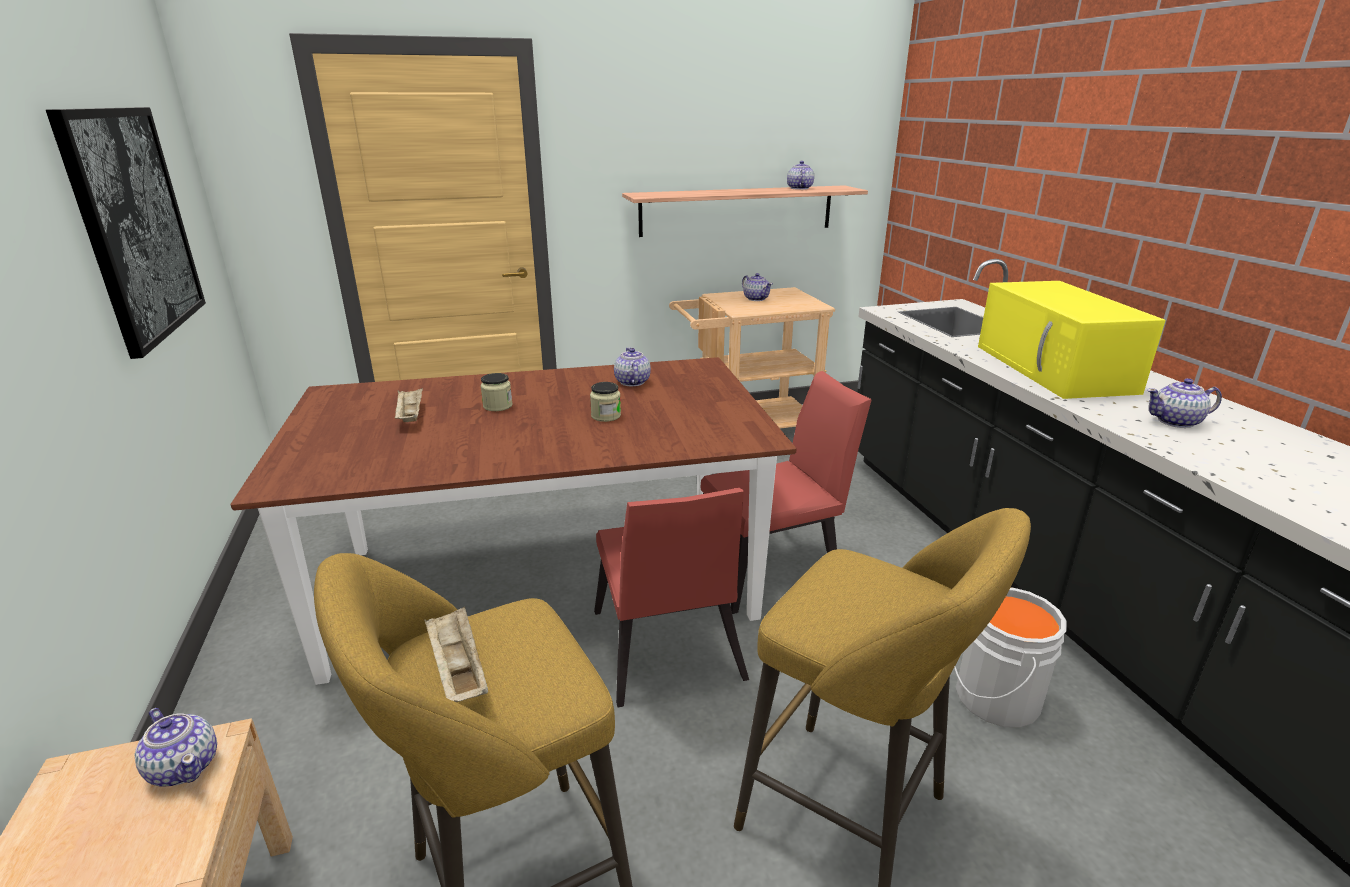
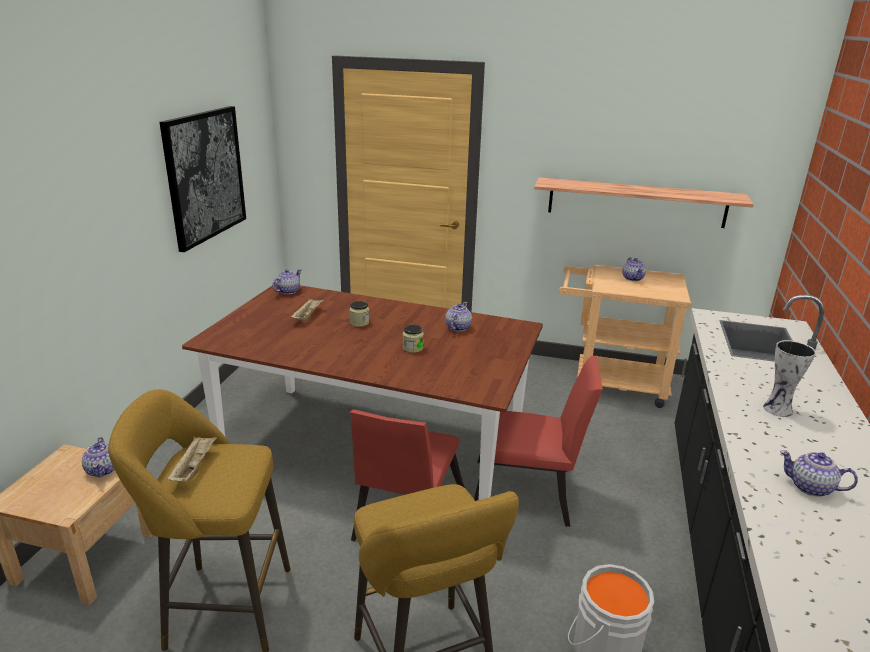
camera: 30 degrees right, 0 degrees up
(799, 188) = (692, 192): teapot -> teapot (287, 291)
(1055, 369) = (778, 410): yellow microwave -> vase

